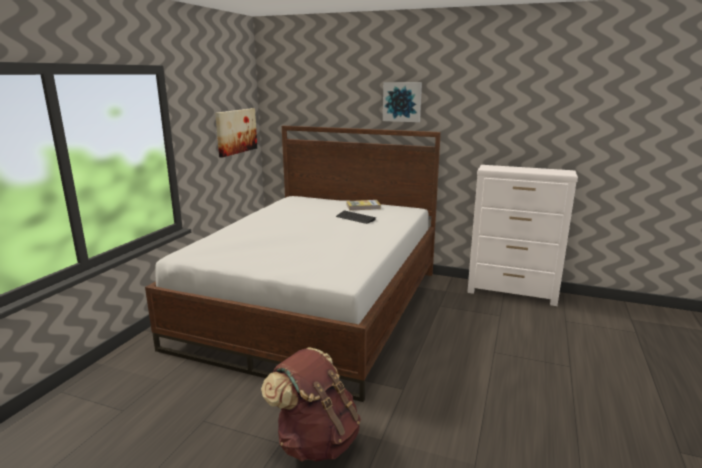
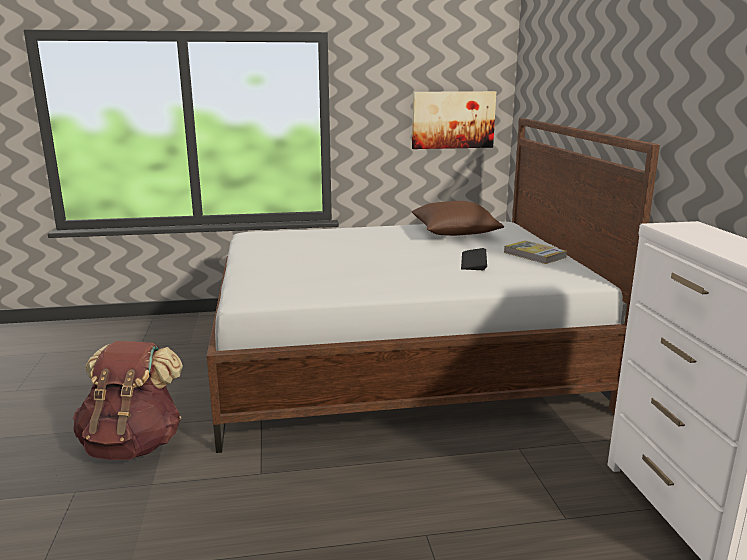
camera: 60 degrees right, 0 degrees up
(294, 209) = (455, 233): none -> brown pillow
(402, 102) = (627, 84): picture -> none

